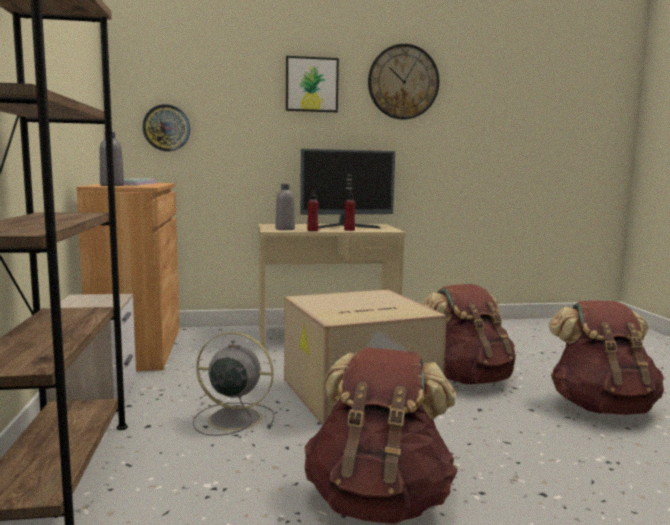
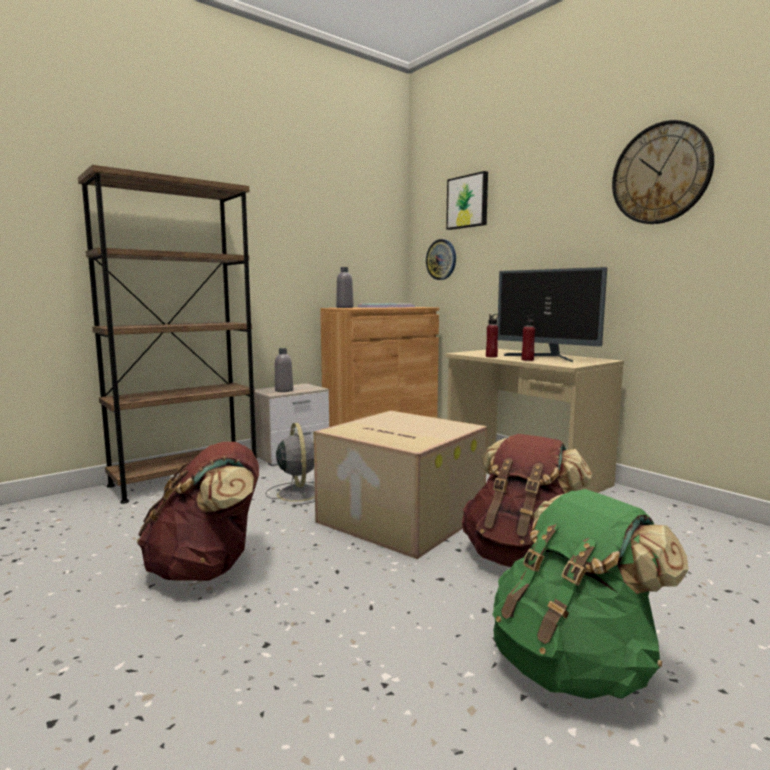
camera: 60 degrees right, 0 degrees up
(285, 229) = (478, 353): grey bottle -> grey bottle (284, 390)
(311, 85) = (553, 199): picture -> picture (468, 202)
(601, 407) = (573, 665): brown backpack -> green backpack

